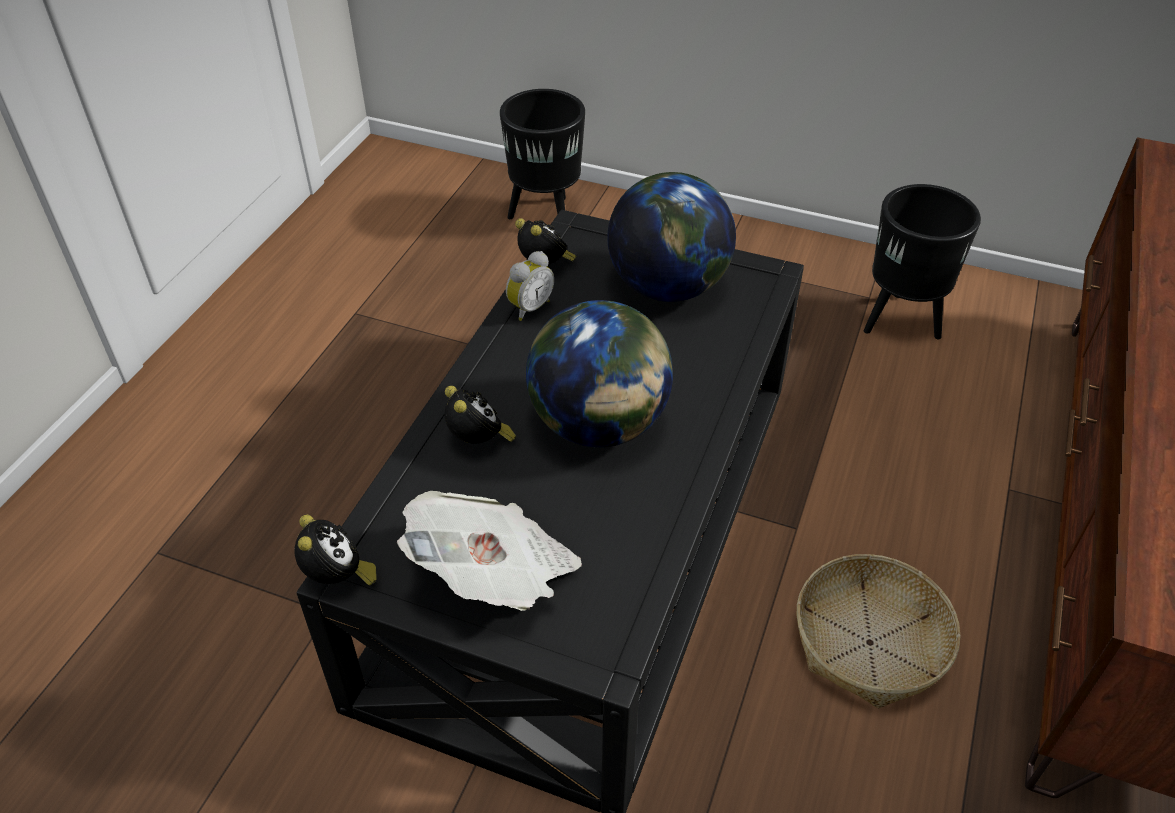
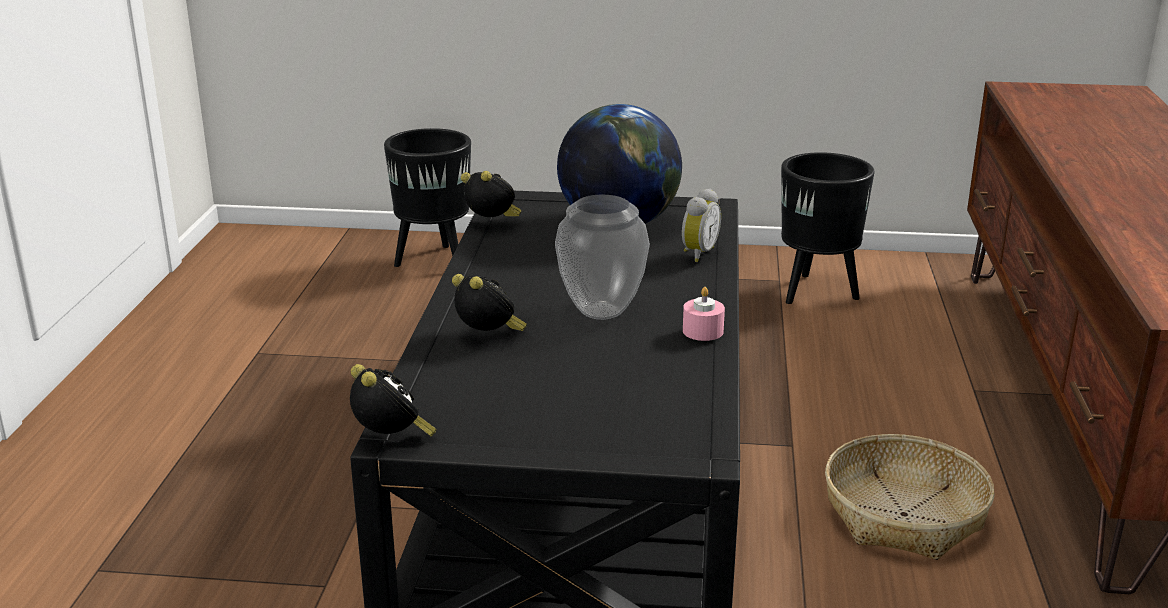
camera: 15 degrees left, 20 degrees down
(495, 574) = (555, 417): newspaper -> none
(529, 307) = (490, 249): alarm clock -> alarm clock (697, 253)
(599, 424) = (603, 312): globe -> vase
(682, 475) = (703, 331): none -> pink candle

